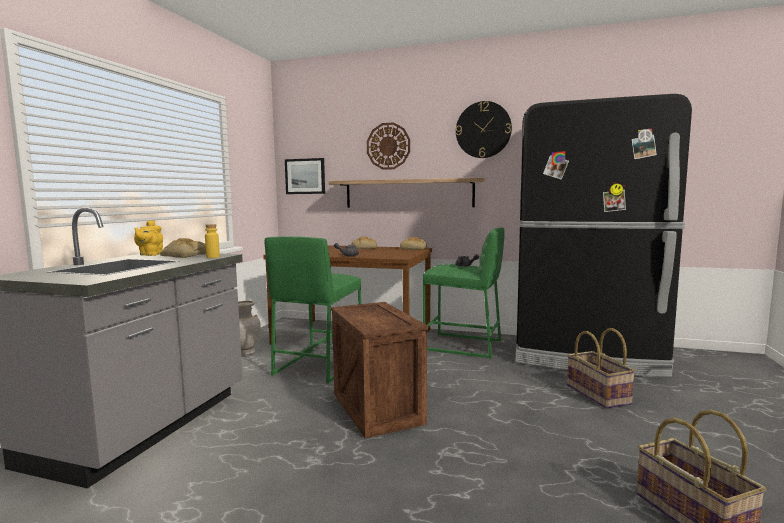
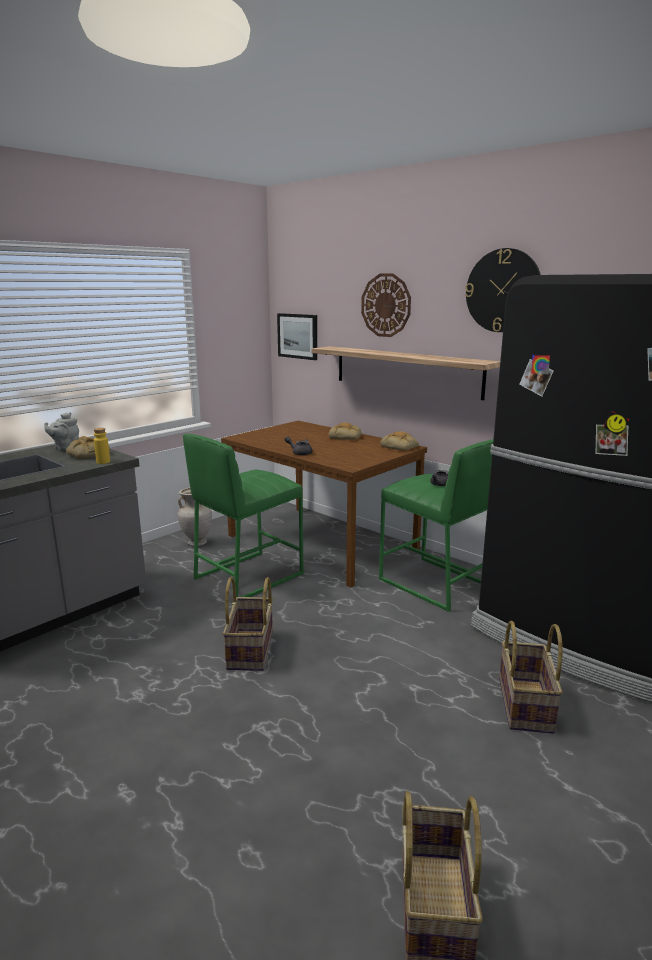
camera: 25 degrees right, 10 degrees up
(150, 255) = (65, 447): yellow teapot -> grey teapot
(378, 408) = (251, 650): crate -> basket

